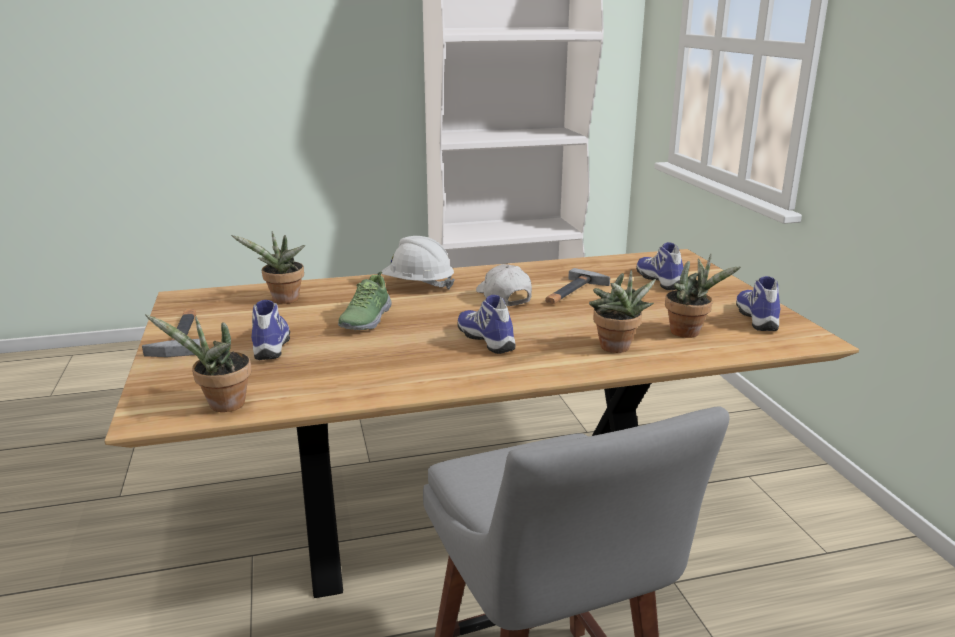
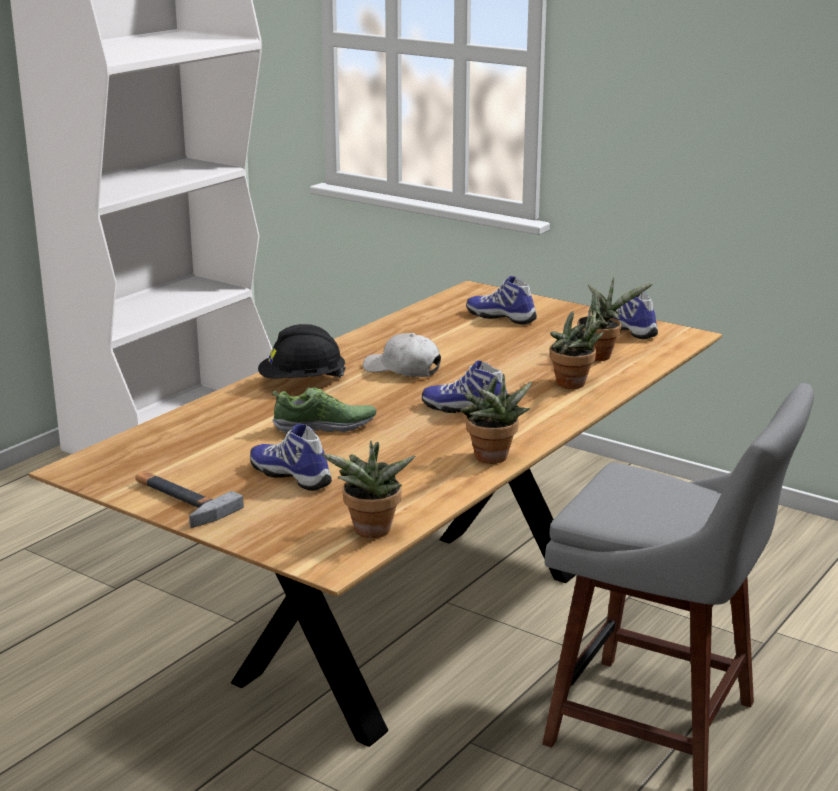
camera: 40 degrees left, 0 degrees up
(283, 300) = (200, 437): potted plant -> potted plant (493, 459)
(365, 319) = (325, 427): shoe -> shoe turned 75 degrees counterclockwise
(418, 285) = (302, 382): white hard hat -> black hard hat
(573, 292) = (453, 348): hammer -> none

